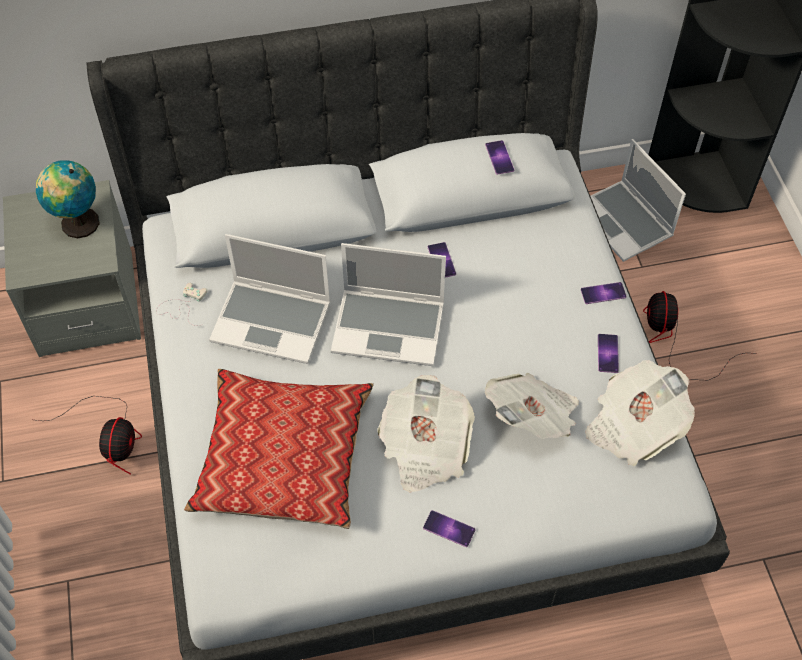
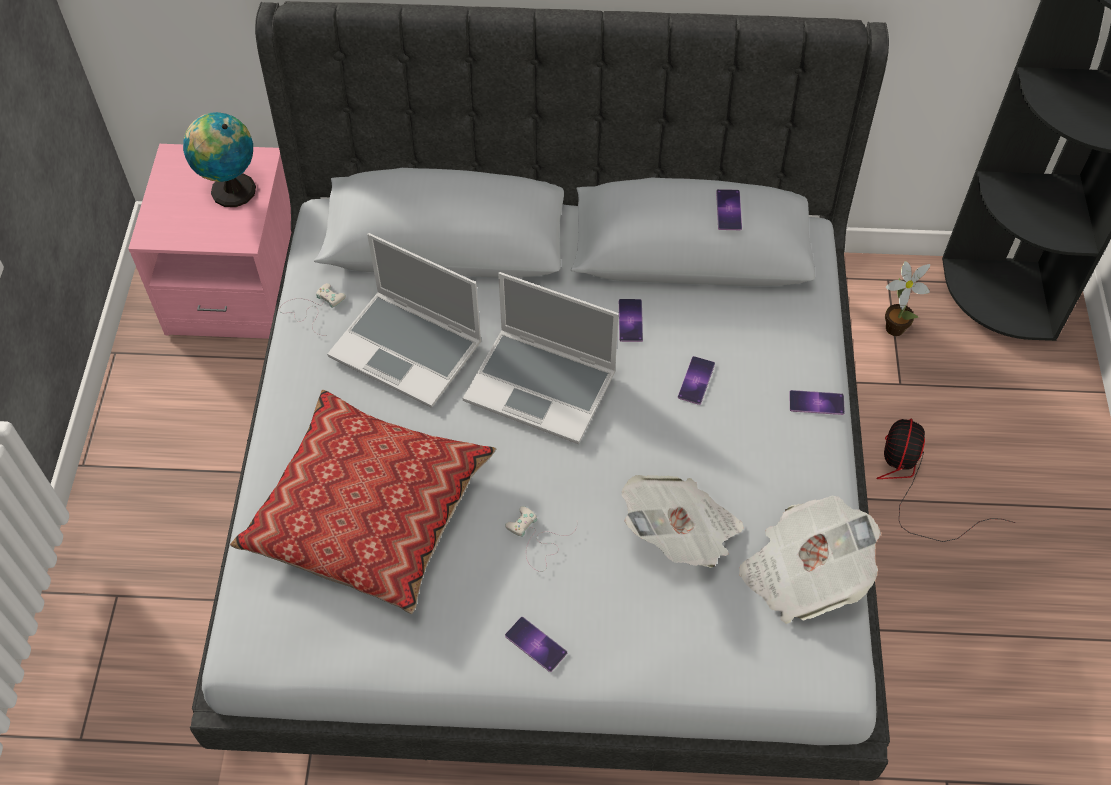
camera: 15 degrees right, 0 degrees up
(87, 304) = (236, 286): grey nightstand -> pink nightstand
(111, 438) = (214, 445): fan -> none
(424, 448) = (538, 540): newspaper -> white game controller
(608, 353) = (799, 477): phone -> phone (696, 380)
(625, 222) = (895, 326): laptop -> potted plant

